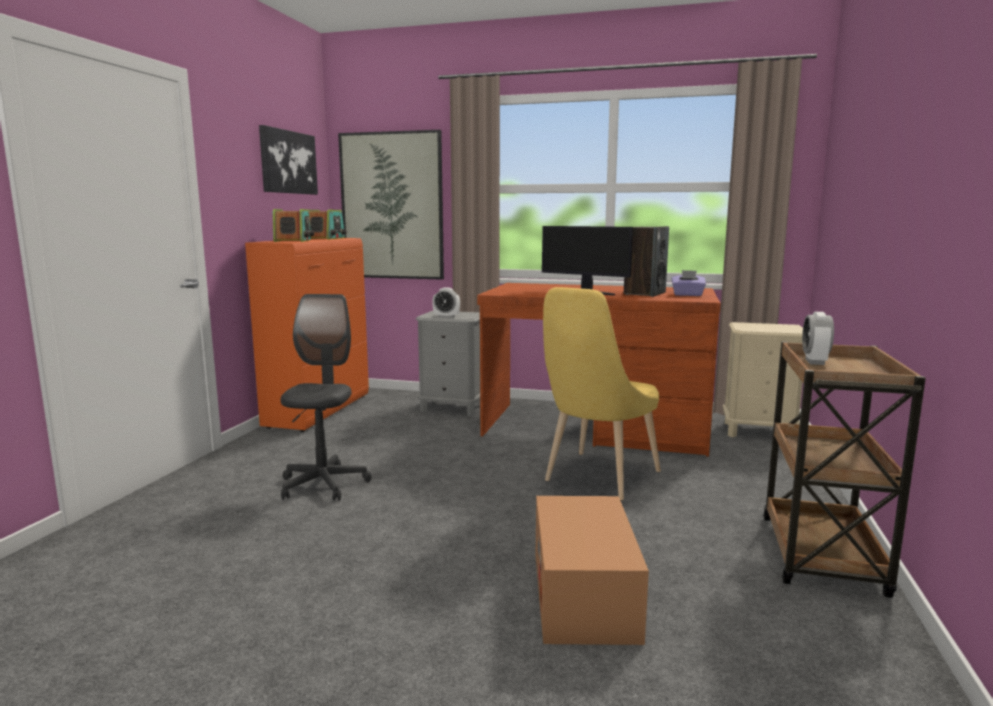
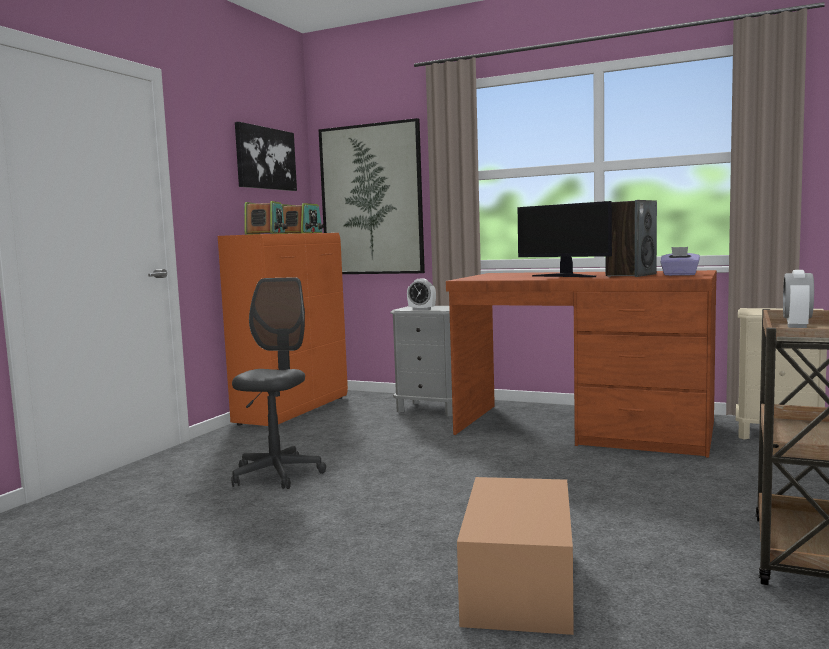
camera: 10 degrees right, 5 degrees down
(597, 479) = (570, 476): yellow chair -> none

